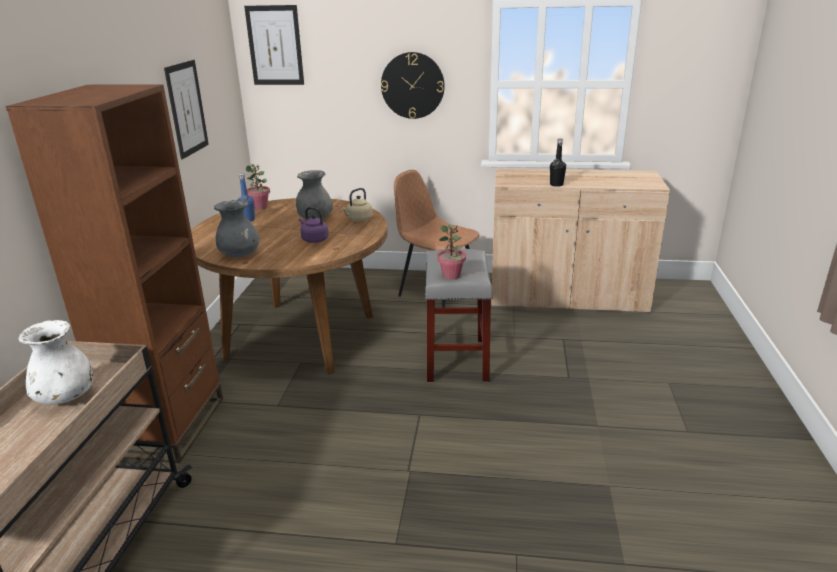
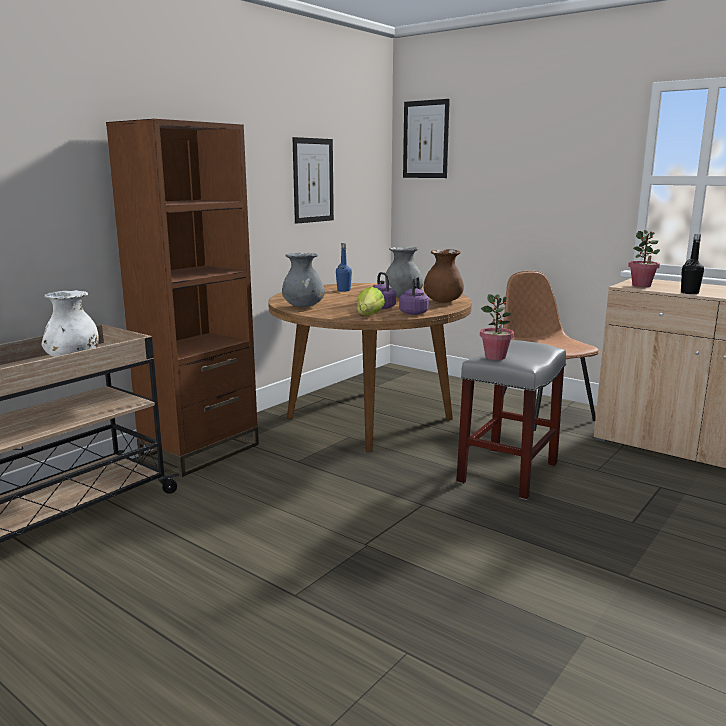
camera: 30 degrees right, 10 degrees down
(260, 207) = (366, 285): potted plant -> potted plant (641, 285)
(318, 255) = (369, 316): none -> lettuce
(352, 241) = (414, 312): none -> purple kettle
(358, 219) = (443, 301): beige kettle -> brown vase
(412, 85) = (553, 180): wall clock -> none

